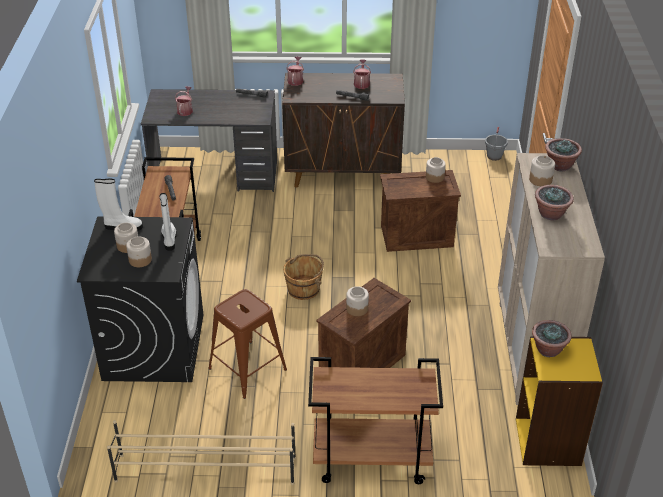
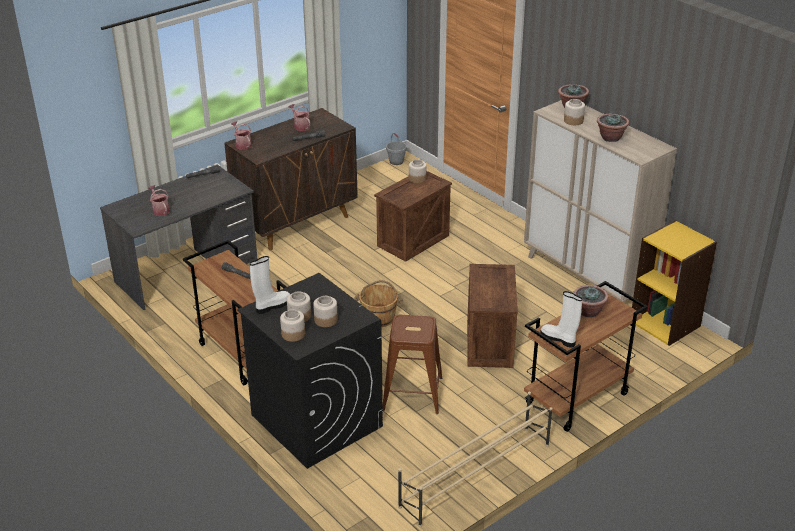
camera: 40 degrees left, 5 degrees down
(169, 239) = (326, 295): white boot -> white boot (559, 339)
(357, 308) = (487, 289): jar -> jar (293, 334)
(548, 349) = (663, 239): potted plant -> potted plant (588, 312)

